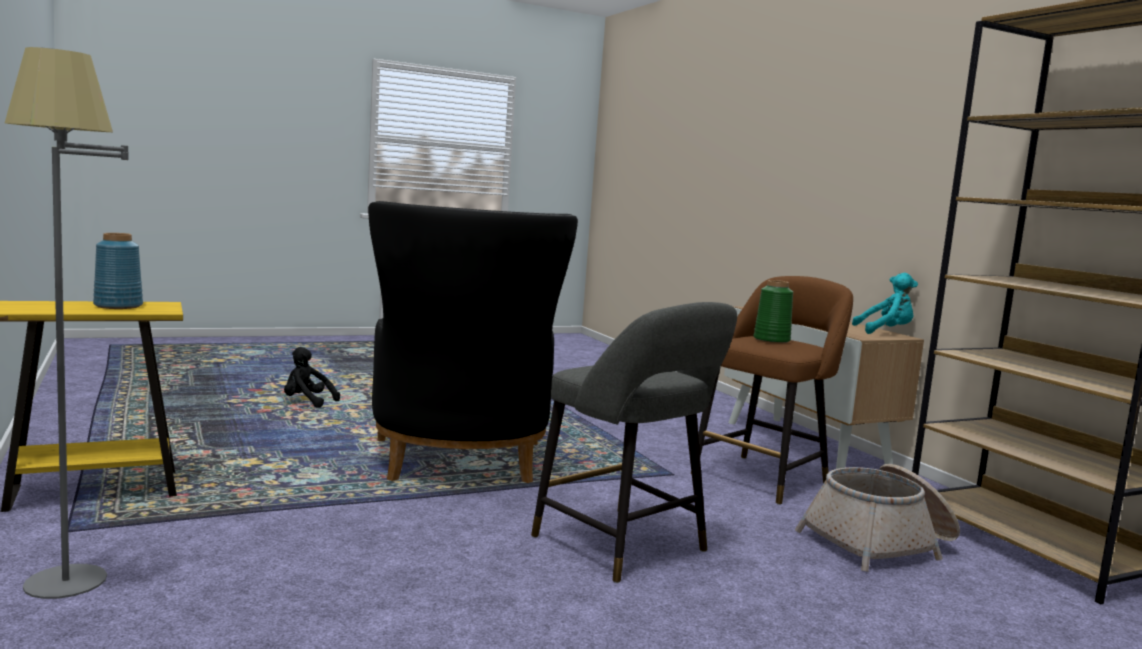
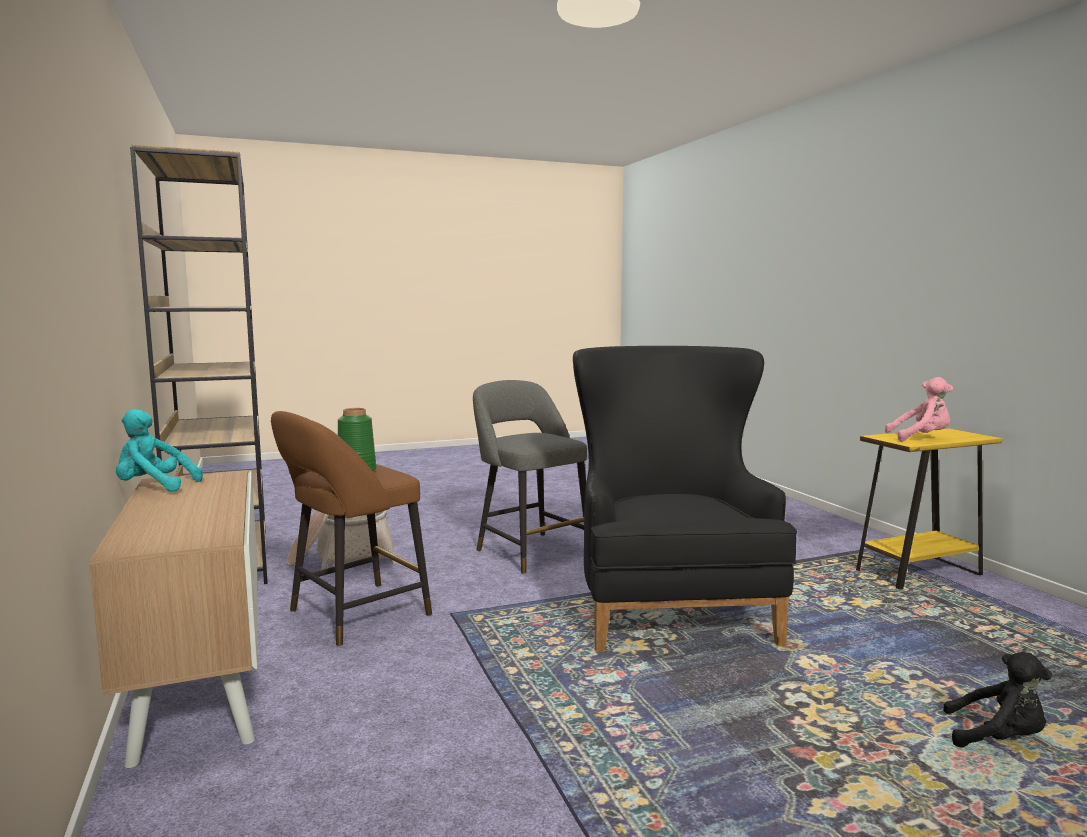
camera: 175 degrees left, 0 degrees up
(72, 595) = (804, 525): grey floor lamp -> none
(118, 306) = (921, 438): blue vase -> pink plush toy

